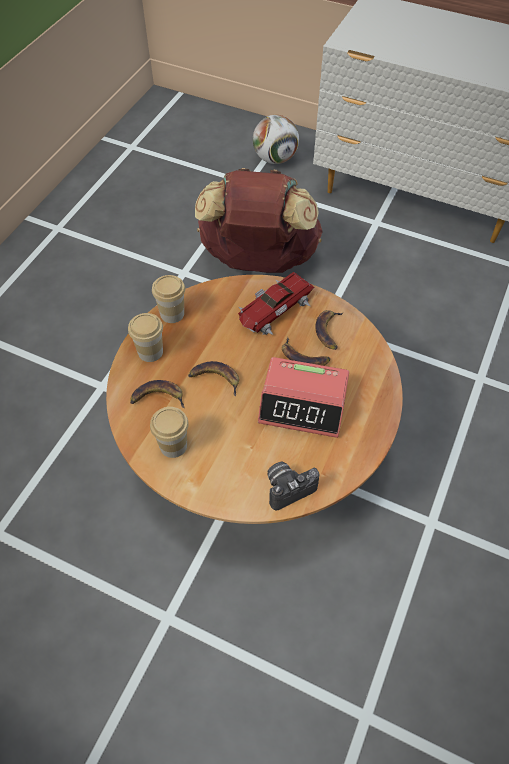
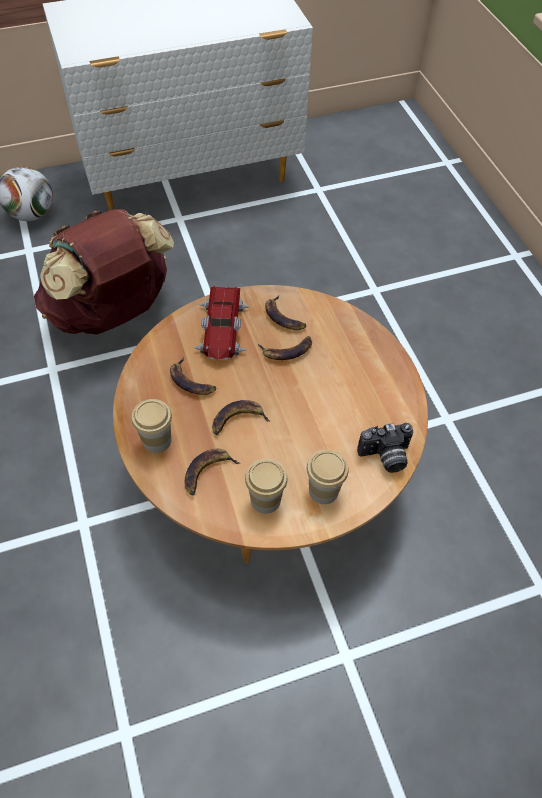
camera: 45 degrees left, 0 degrees up
(172, 313) = (139, 394): cup -> cup (323, 490)
(214, 329) = (191, 381): none -> banana
(288, 487) = (385, 457): camera -> camera turned 120 degrees counterclockwise
(303, 404) = (327, 386): alarm clock -> none

